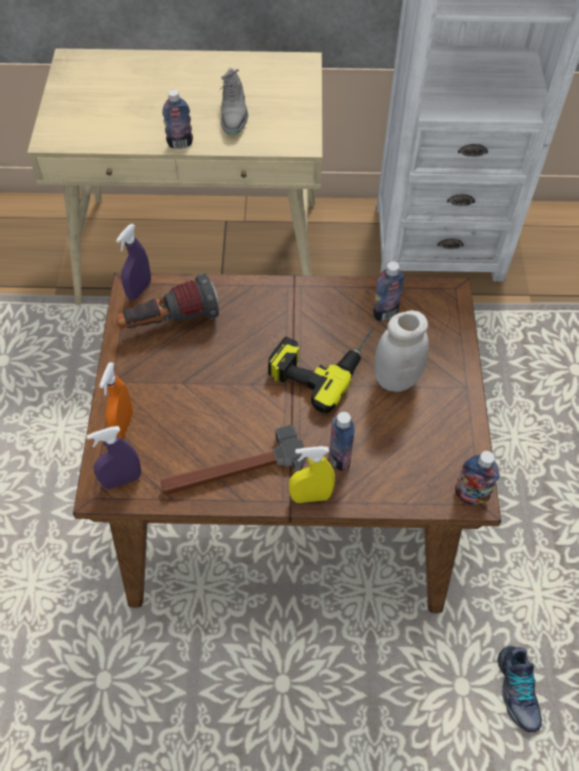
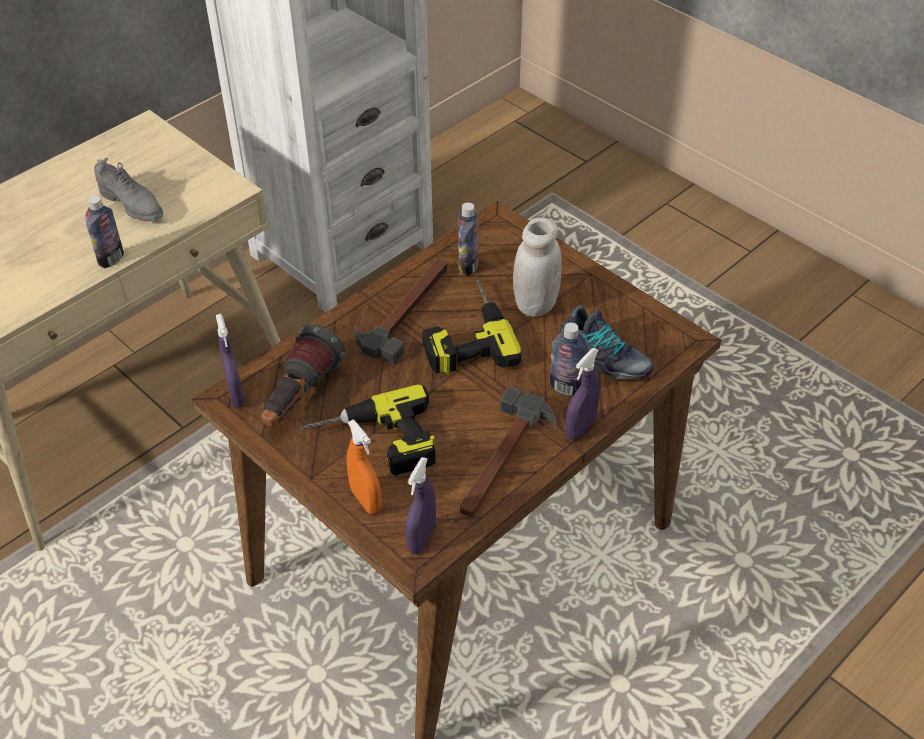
camera: 45 degrees left, 10 degrees down
(174, 391) = (374, 443): none -> power drill
(305, 314) = (406, 311): none -> hammer
(310, 496) = (580, 428): yellow spray bottle -> purple spray bottle
(470, 496) = (683, 339): bottle -> none
(516, 690) = (779, 528): shoe -> shoe (603, 358)

